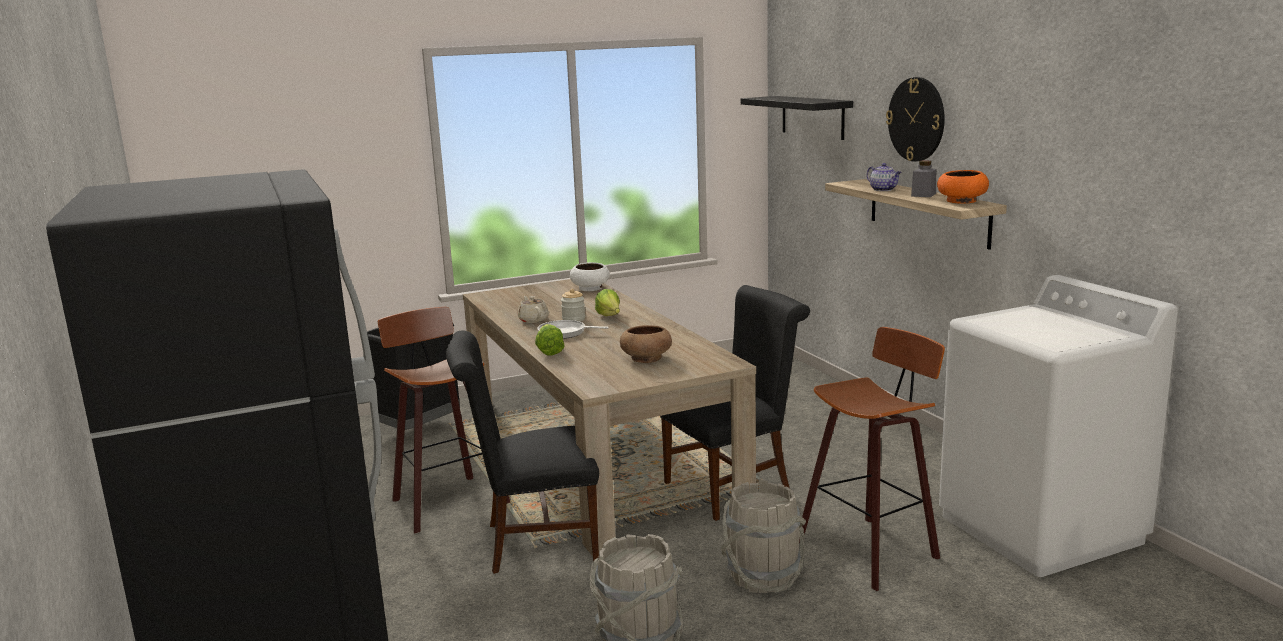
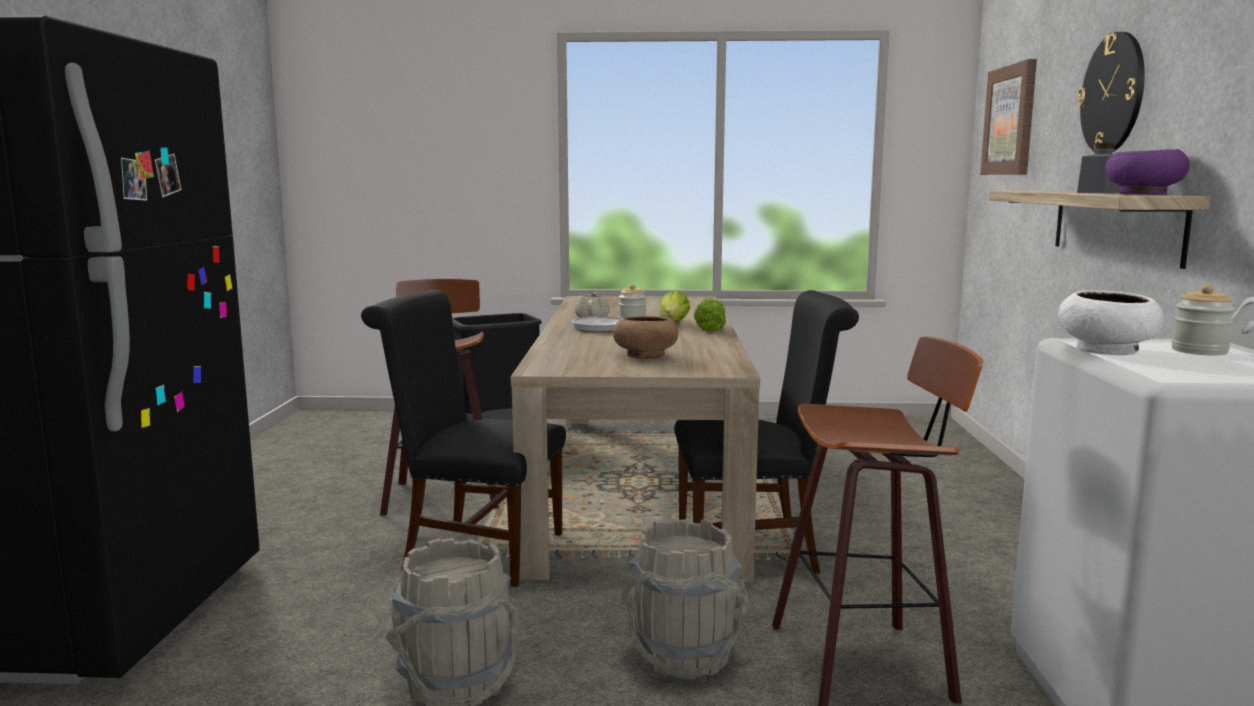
camera: 25 degrees right, 5 degrees down
(549, 351) = (558, 339): lettuce -> lettuce (710, 329)
(590, 288) = (696, 303): white bowl -> white bowl (1107, 350)
(812, 117) = (1010, 120): black shelf -> picture
(884, 190) = (1053, 191): teapot -> none
(962, 201) = (1143, 194): orange bowl -> purple bowl
(1042, 318) = (1199, 351): none -> jar

